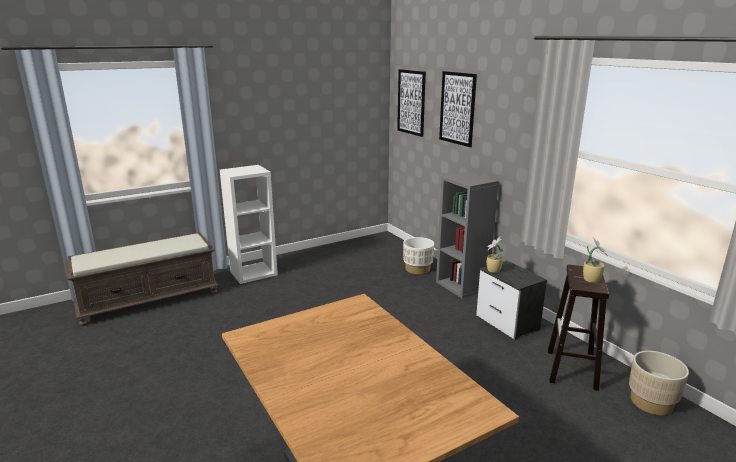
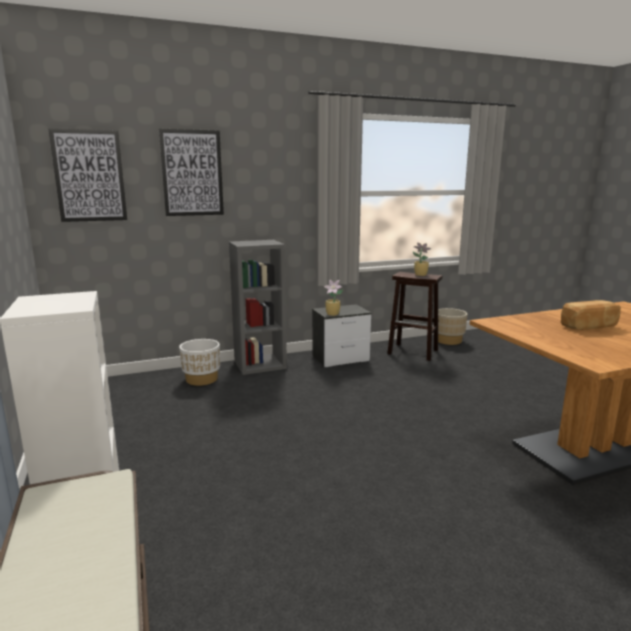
camera: 80 degrees left, 5 degrees down
(356, 354) = (590, 327): none -> bread

